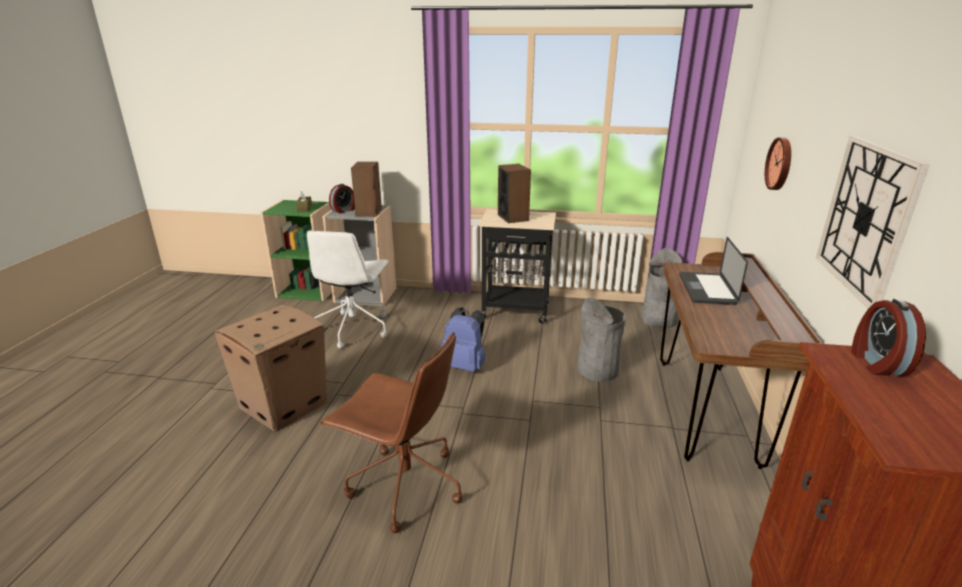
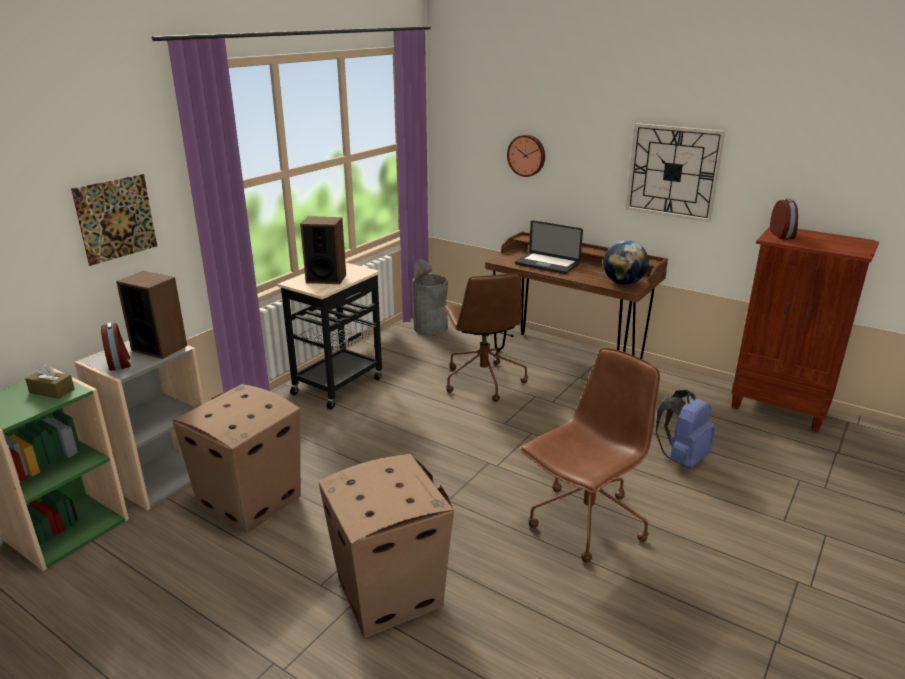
camera: 65 degrees left, 0 degrees up
(355, 327) = (249, 502): white office chair -> cardboard box
(382, 126) = (116, 218): none -> picture
(465, 366) = (416, 443): blue backpack -> blue backpack (682, 459)
(597, 370) = (482, 379): grey trash can -> brown office chair
(721, 338) = (623, 283): none -> globe
(876, 363) = (782, 235): alarm clock -> alarm clock turned 120 degrees counterclockwise

